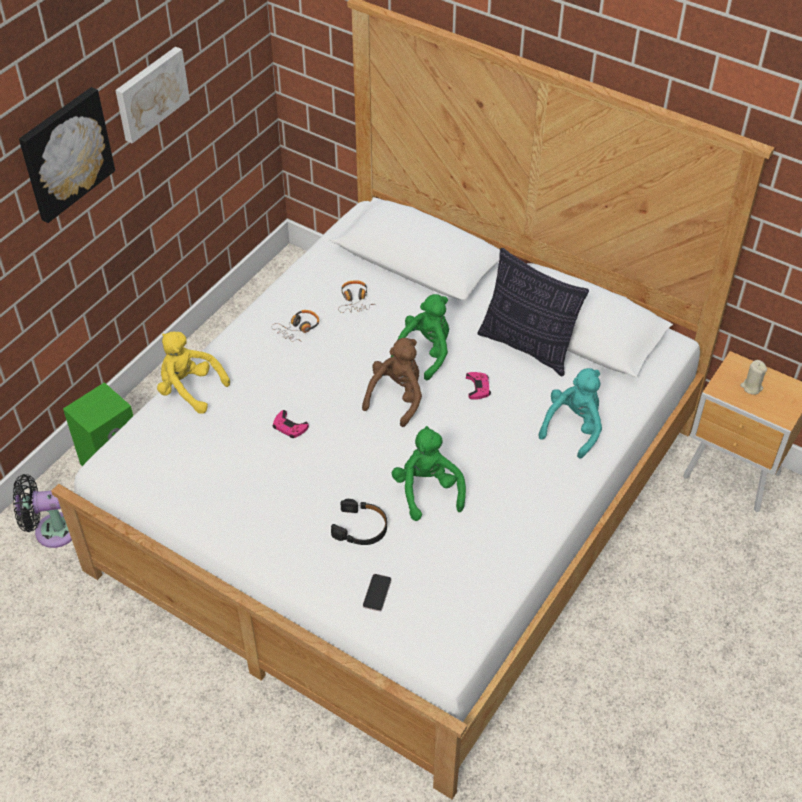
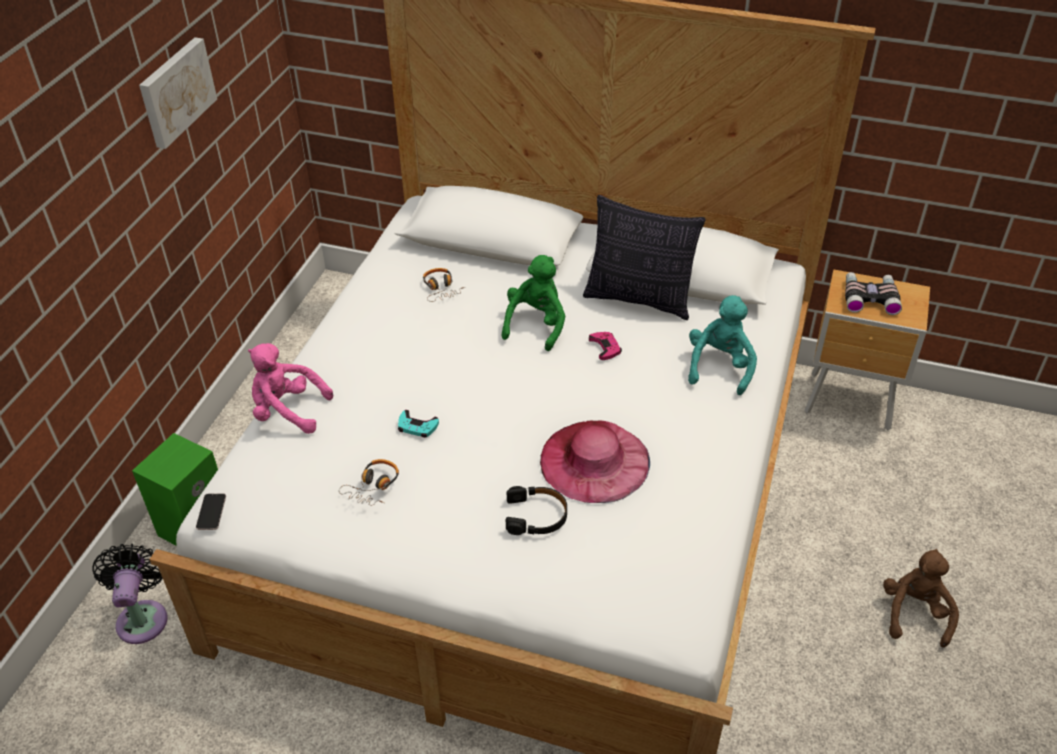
camera: 15 degrees left, 5 degrees down
(51, 531) = (142, 617): black fan -> black fan turned 105 degrees clockwise
(65, 153) = (94, 160): picture -> none
(189, 389) = (287, 411): yellow plush toy -> pink plush toy
(289, 427) = (417, 427): pink game controller -> turquoise game controller
(298, 329) = (390, 327): headphones -> headphones (373, 487)
(377, 593) = (582, 582): phone -> phone (211, 512)
(397, 397) = (523, 374): brown plush toy -> brown plush toy (914, 613)
(427, 490) = (594, 461): green plush toy -> pink hat
(751, 387) = (869, 297): beige candle -> binoculars

